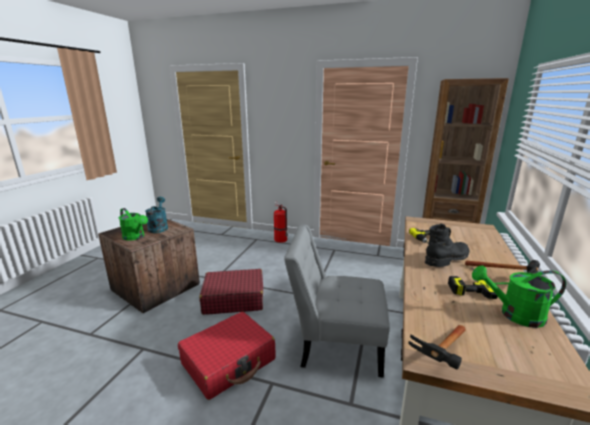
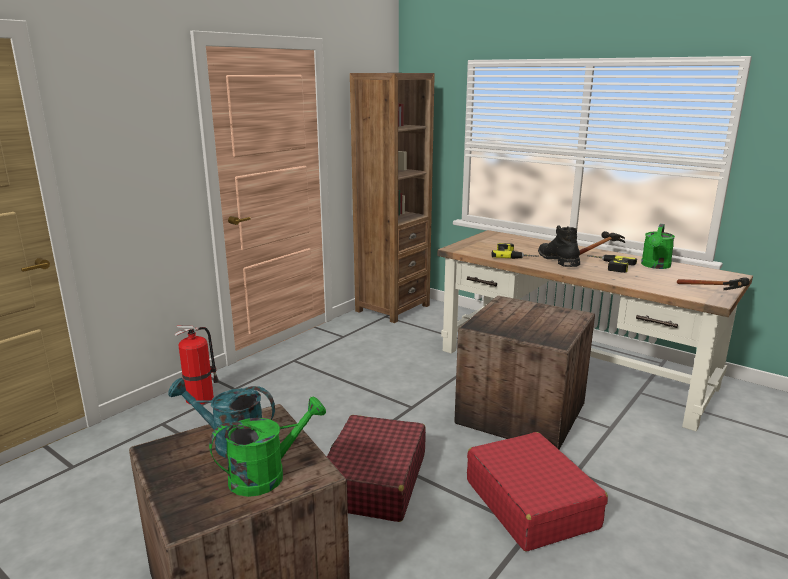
camera: 70 degrees left, 0 degrees up
(336, 343) = (518, 414): grey chair -> crate

